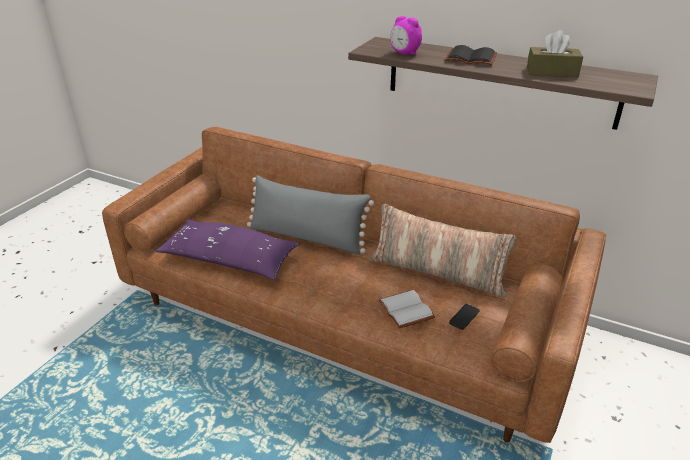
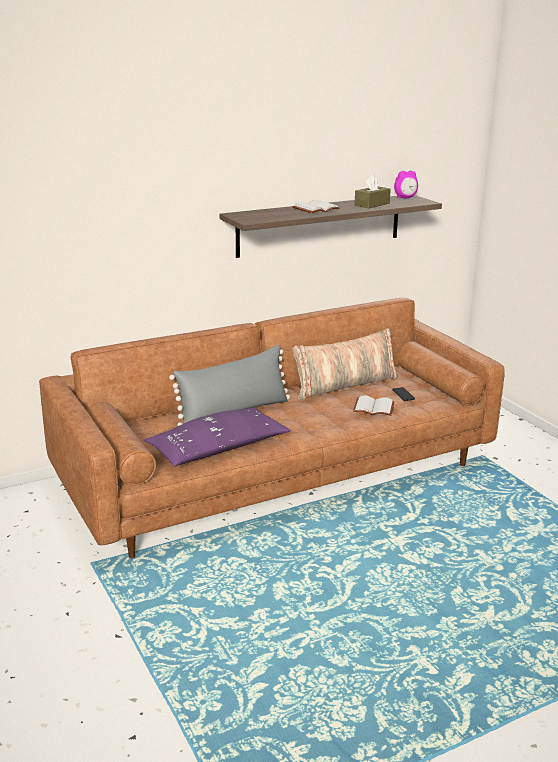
camera: 55 degrees left, 10 degrees down
(404, 53) = (275, 216): alarm clock -> alarm clock (405, 198)
(469, 59) = (316, 209): black book -> white book

